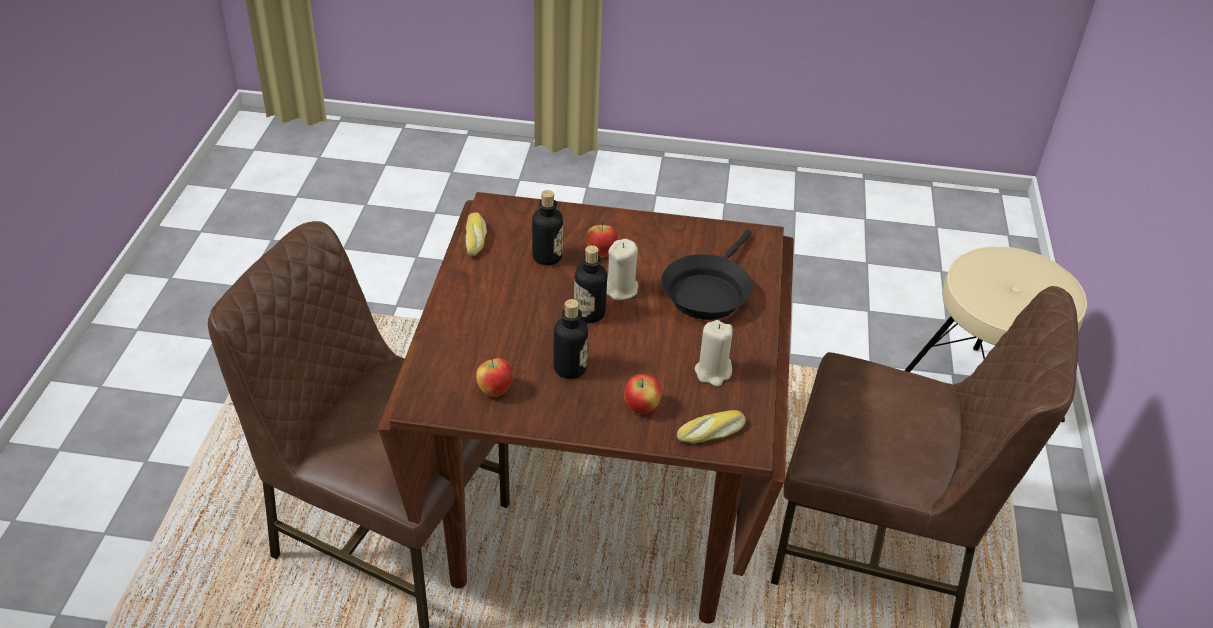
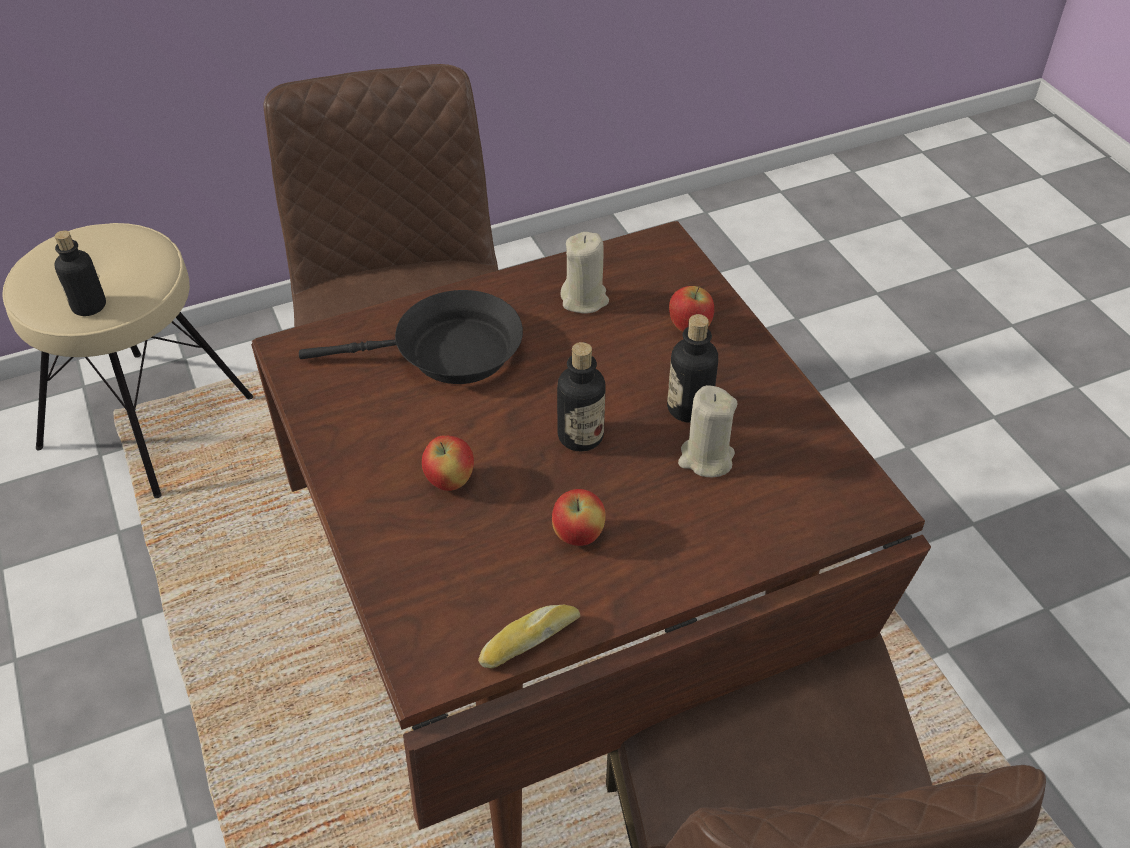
camera: 120 degrees left, 5 degrees up
(495, 391) = (788, 452): apple -> apple (578, 536)
(547, 257) = (503, 534): bottle -> bottle (89, 306)
(621, 289) = (508, 429): beige candle -> beige candle (706, 458)
(711, 433) = (673, 269): bread -> none

